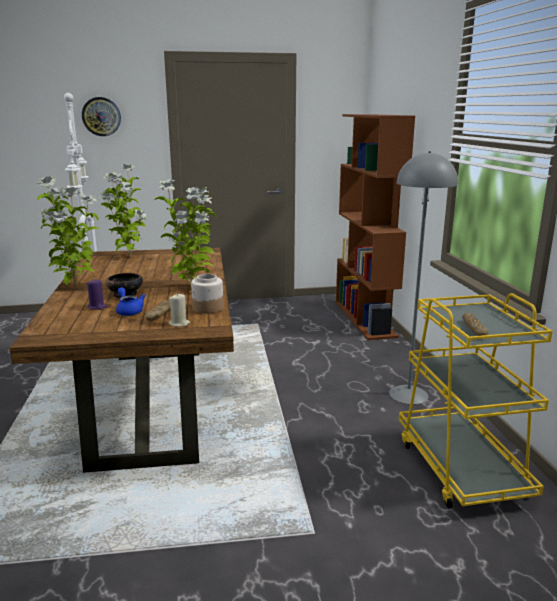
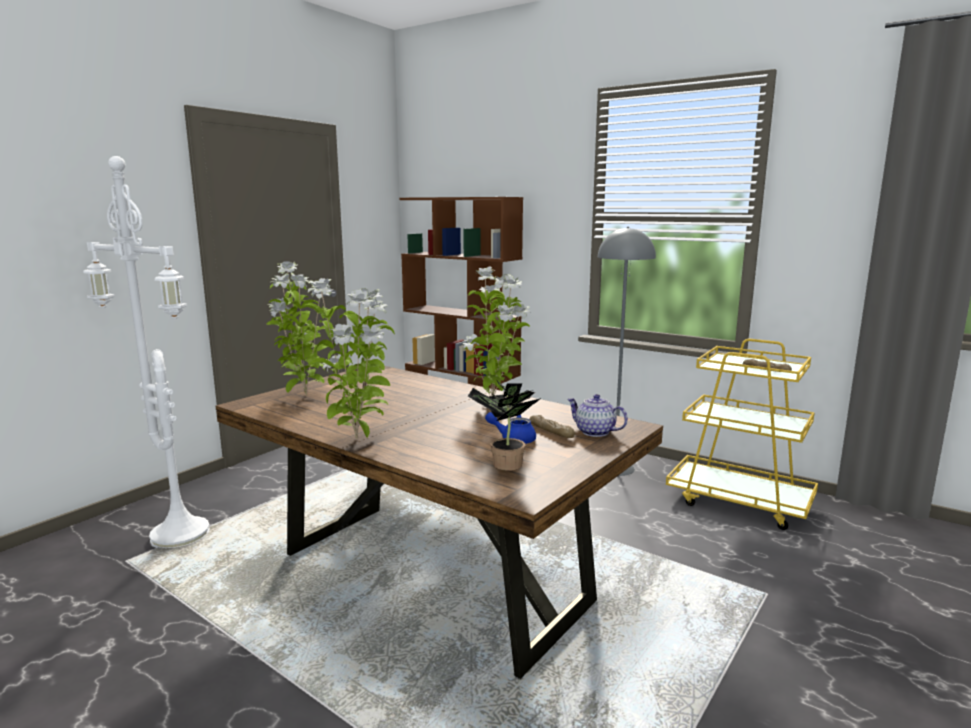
camera: 45 degrees left, 5 degrees down
(79, 321) = (502, 465): none -> potted plant
(97, 307) = (468, 447): purple candle -> none
(101, 116) = (96, 198): wall clock -> none
(125, 295) = (451, 428): bowl -> none
(179, 323) = (594, 432): beige candle -> teapot
(208, 308) = (569, 413): jar -> none

